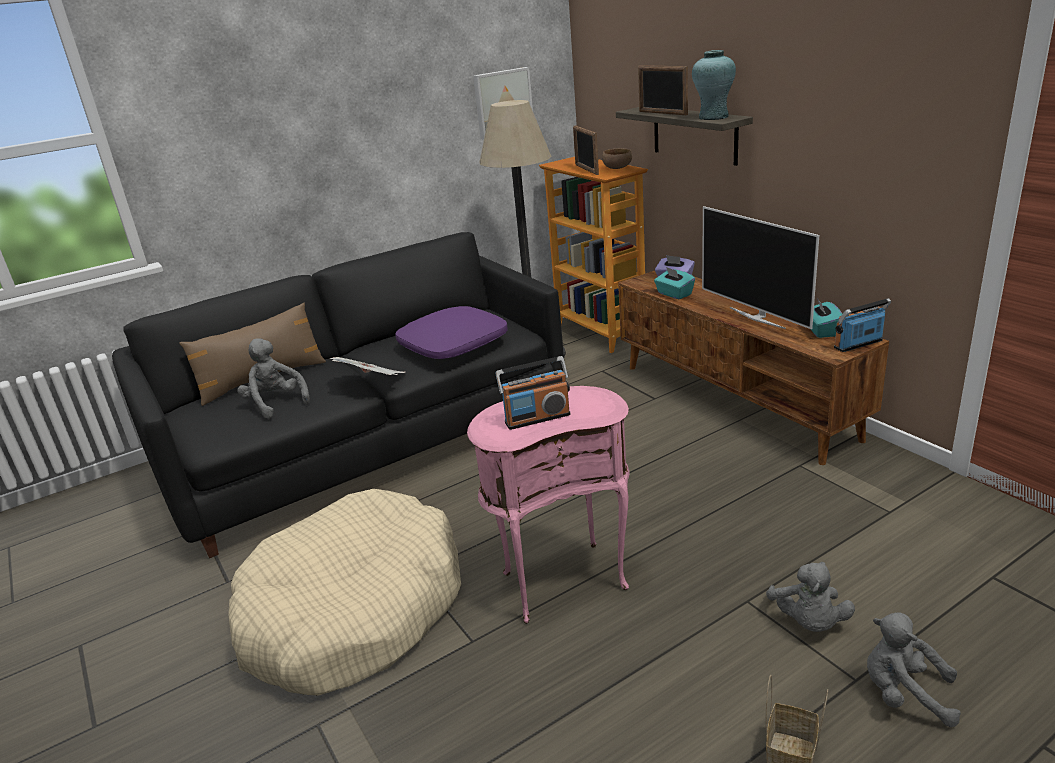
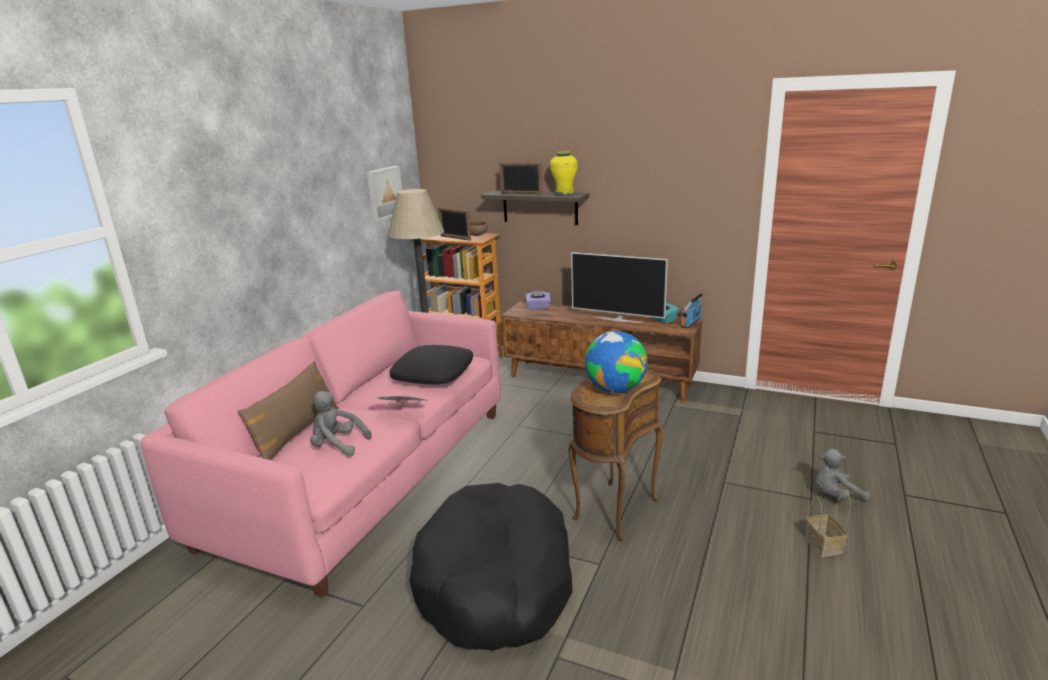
camera: 35 degrees left, 5 degrees down
(354, 611) = (496, 581): beige dog bed -> black dog bed
(368, 443) = (366, 474): black sofa -> pink sofa
(453, 344) = (433, 374): purple pillow -> black pillow
(537, 418) = (615, 389): radio -> globe
(561, 579) = (612, 509): pink side table -> brown side table
(674, 294) = (549, 315): turquoise tissue box -> none
(713, 117) = (564, 194): turquoise vase -> yellow vase
(808, 622) = (763, 481): grey plush toy -> none

